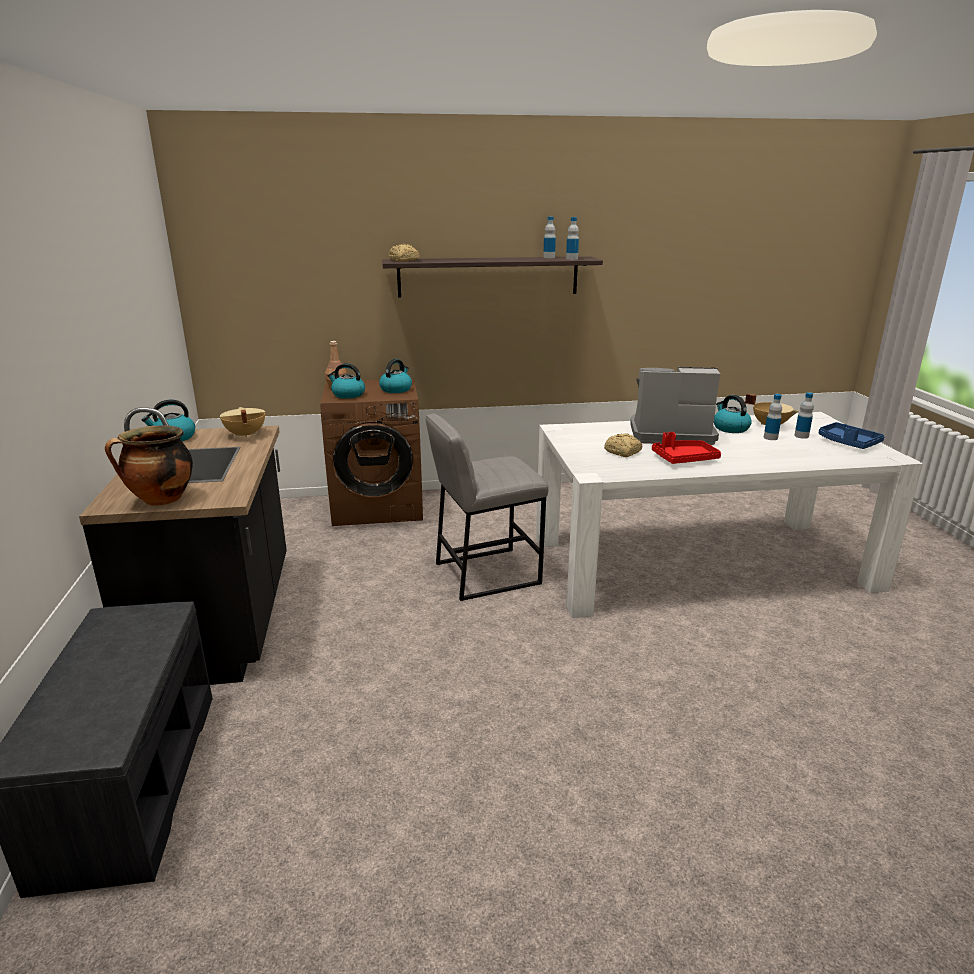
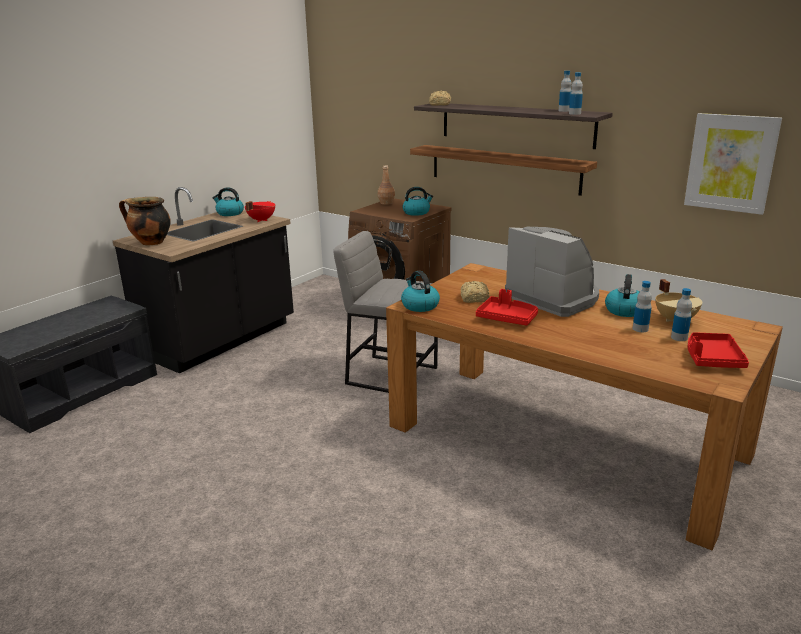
camera: 45 degrees right, 0 degrees up
(244, 435) = (260, 220): beige cooking pot -> red cooking pot
(348, 395) = (379, 209): kettle -> kettle (419, 306)
(476, 326) = (503, 169): none -> shelf
(693, 293) = (731, 163): none -> picture
(700, 563) = (564, 440): white dining table -> brown dining table
(847, 443) = (712, 359): blue tray -> red tray

